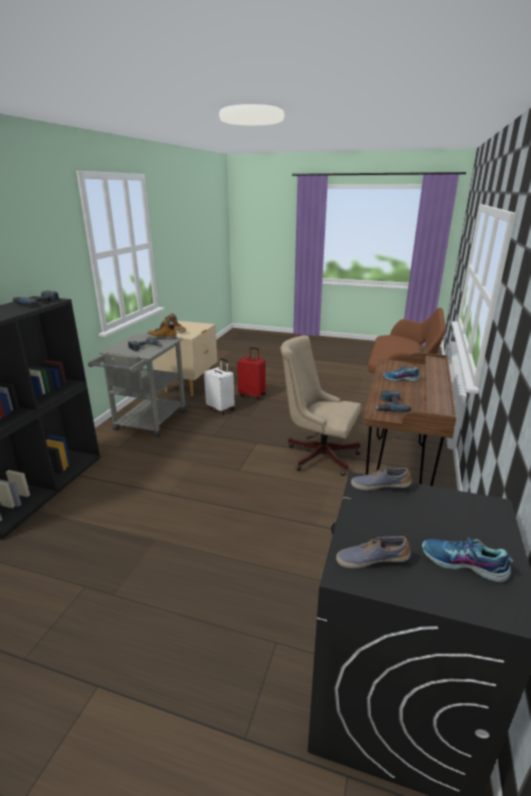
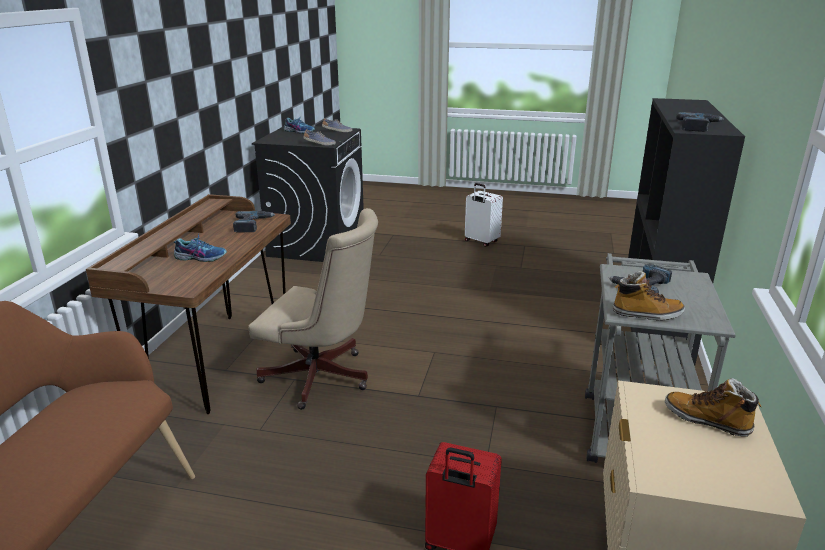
camera: 175 degrees right, 0 degrees up
(221, 409) = (516, 479): white suitcase -> white suitcase (481, 242)

